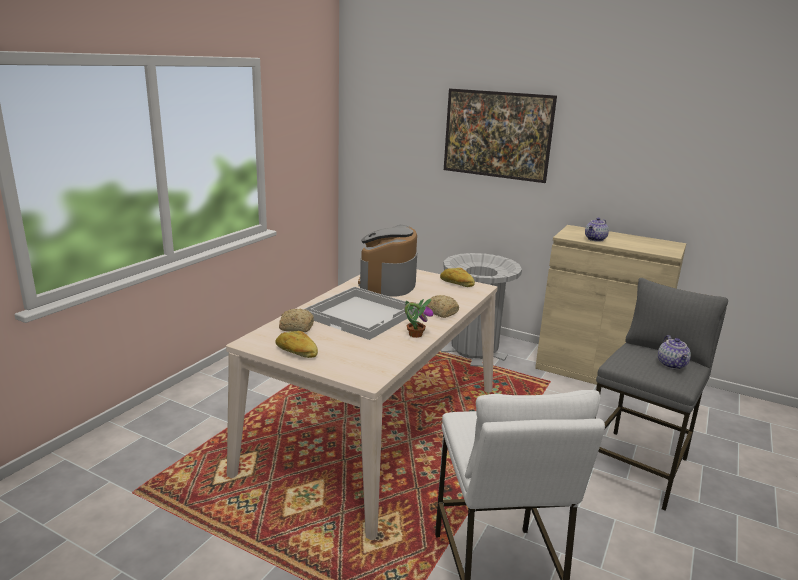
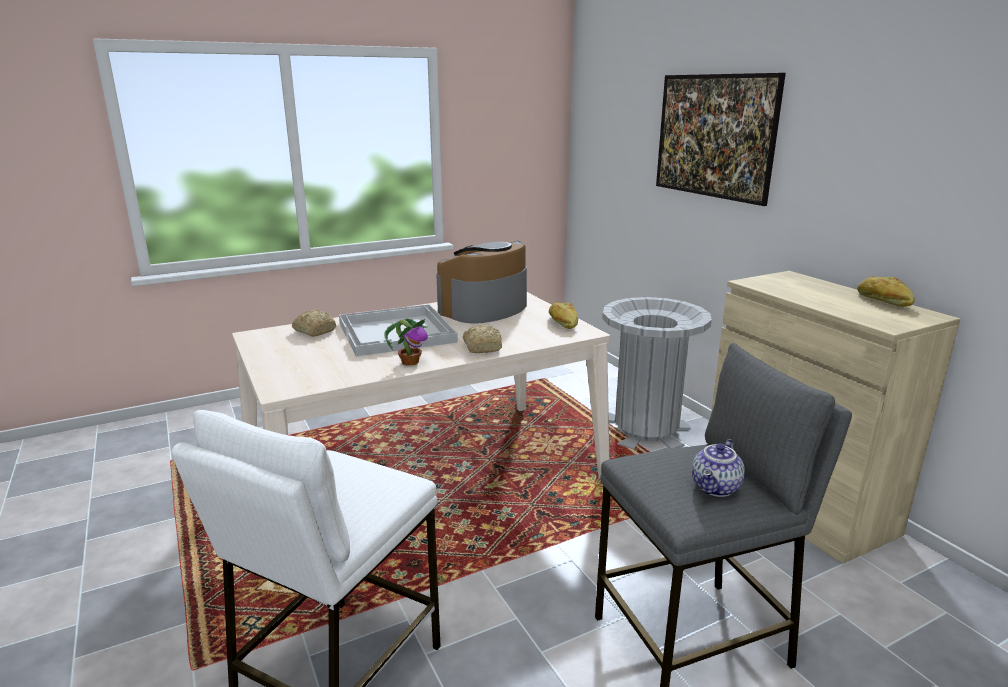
camera: 35 degrees right, 0 degrees up
(296, 352) = (271, 351): bread -> bread (883, 301)
(595, 239) = (791, 292): teapot -> none

